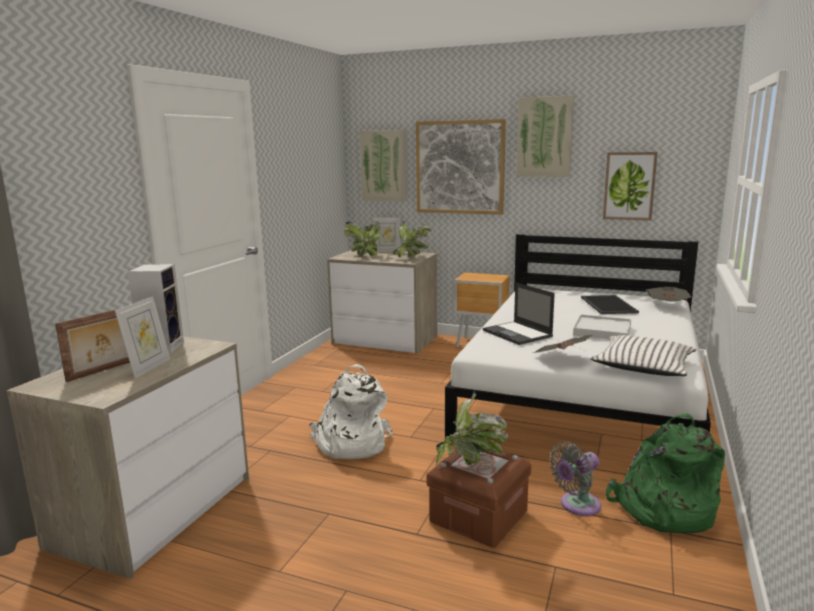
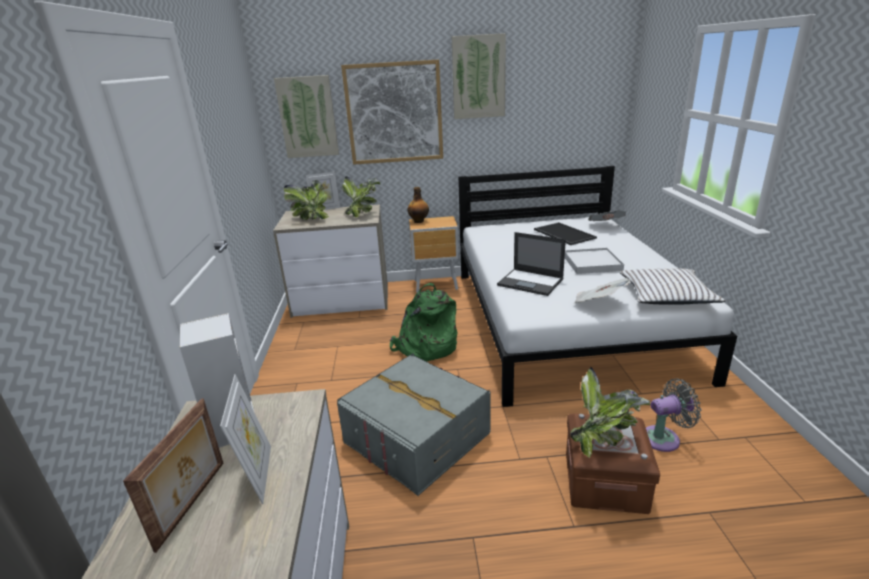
camera: 25 degrees left, 10 degrees up
(350, 443) = (417, 438): white backpack -> grey storage box
(471, 274) = (419, 221): none -> bottle
(577, 506) = (664, 438): grey fan -> grey fan turned 135 degrees counterclockwise
(629, 186) = (557, 120): picture -> none
(662, 509) = (721, 418): green backpack -> green backpack (425, 347)

